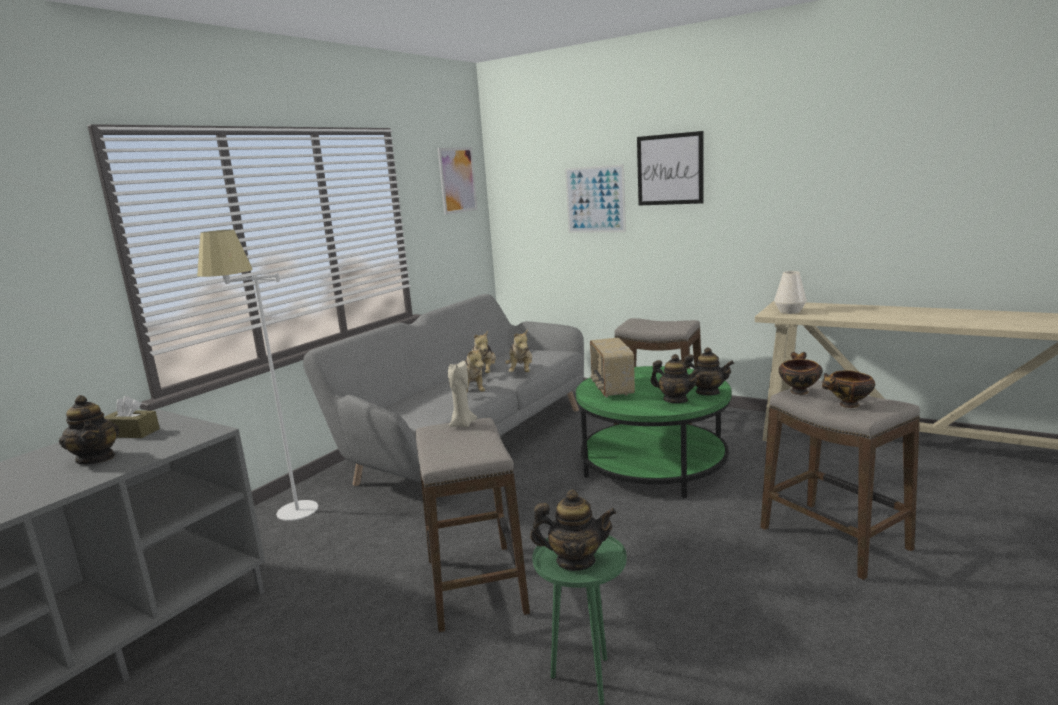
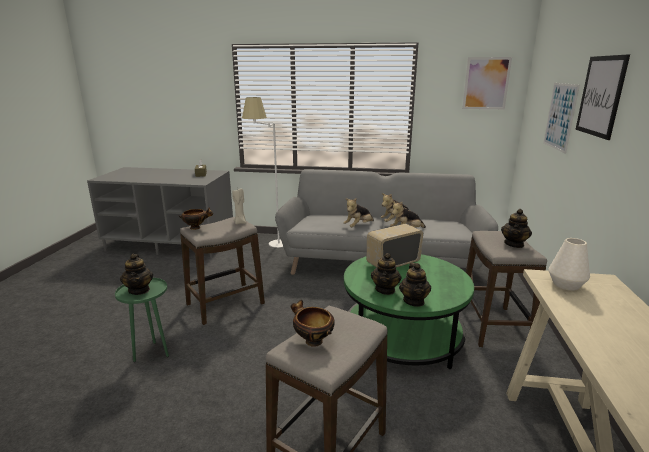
camera: 65 degrees right, 5 degrees up
(96, 458) = (175, 177): teapot -> teapot (514, 244)
(798, 391) = (339, 315): bowl -> bowl (196, 228)

